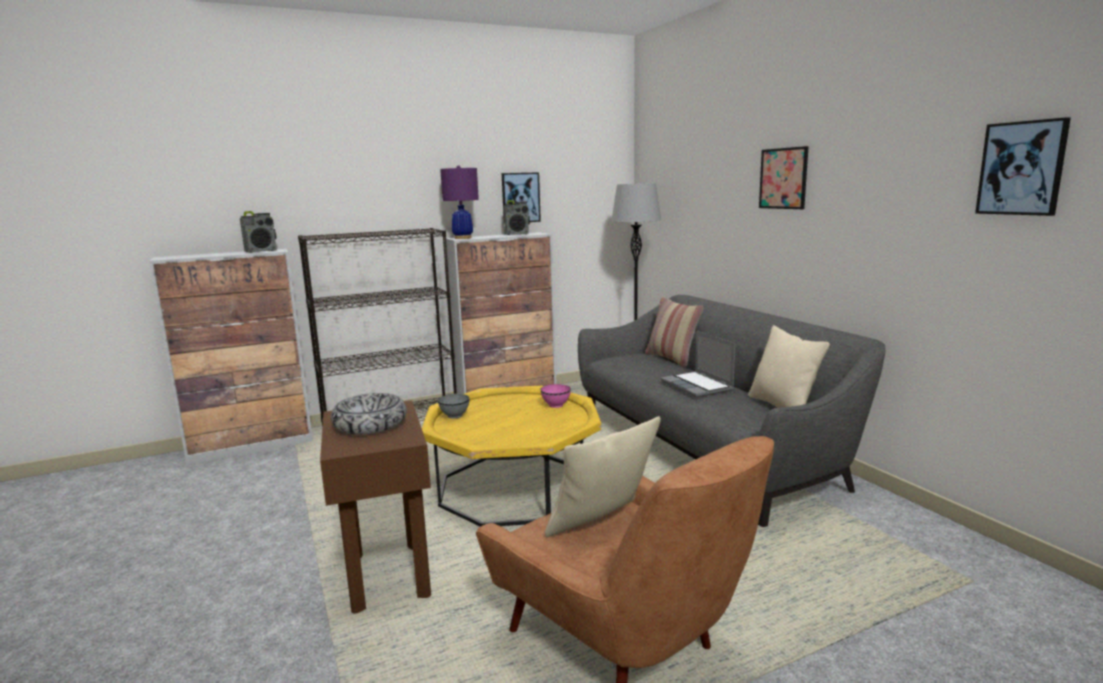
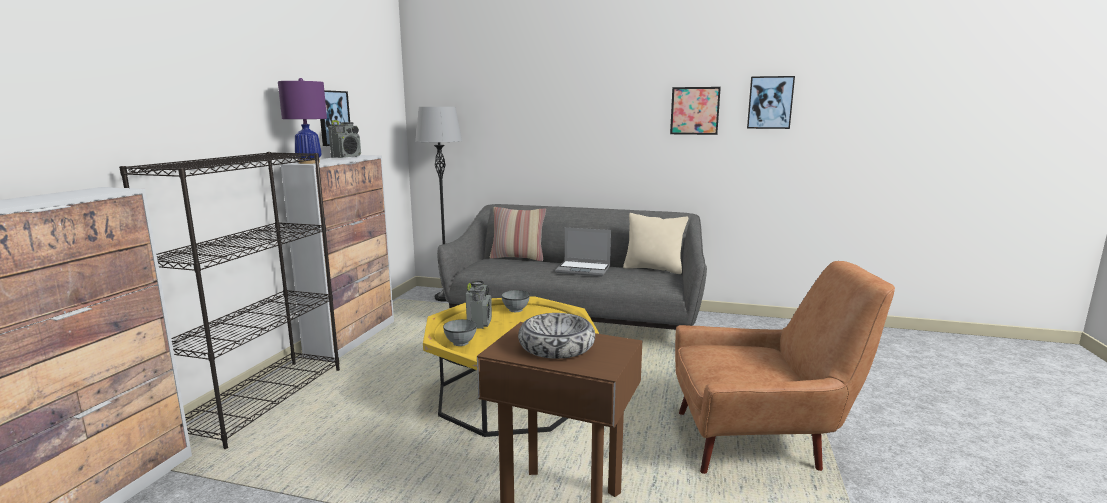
camera: 50 degrees left, 0 degrees up
(261, 251) = (90, 192): radio -> radio (479, 323)
(555, 405) = (515, 310): pink bowl -> grey bowl
(602, 525) = (736, 360): beige pillow -> none
(783, 178) = (593, 105): picture -> picture (694, 111)

